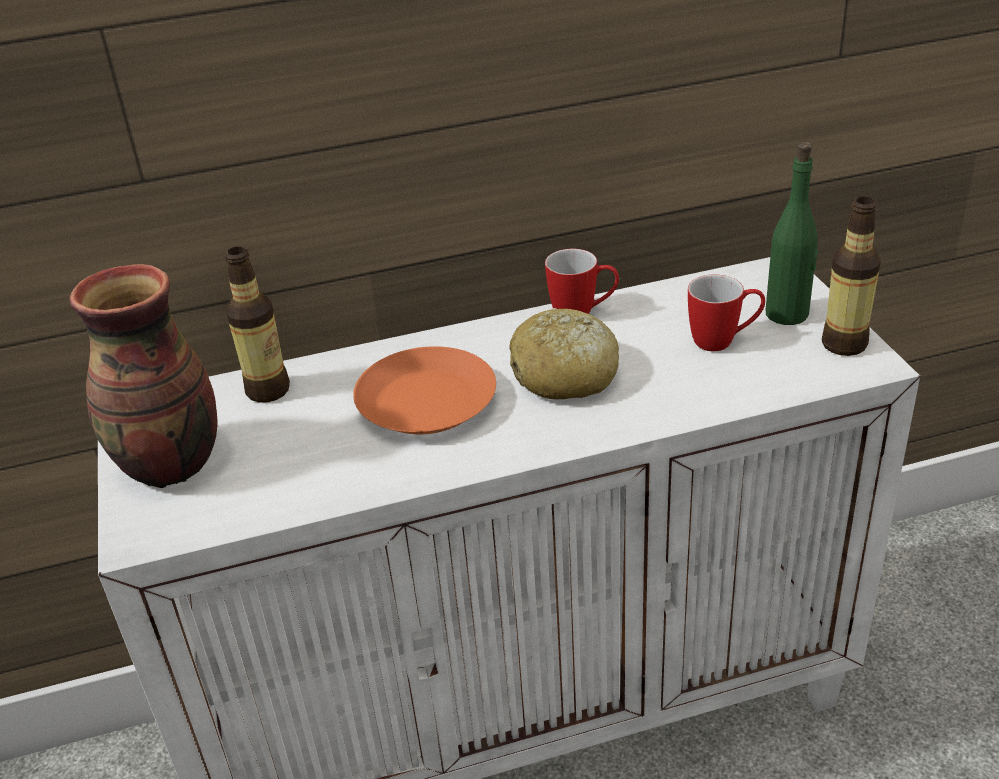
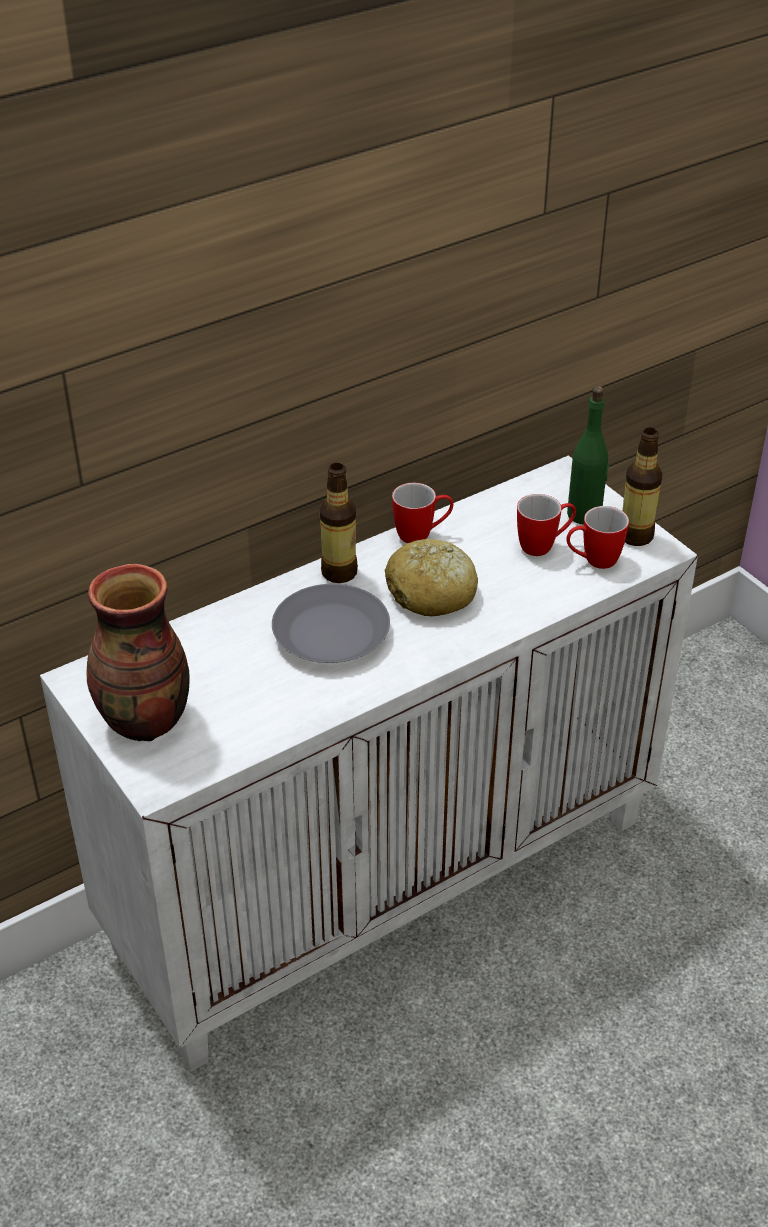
camera: 20 degrees left, 5 degrees up
(268, 390) = (190, 643): bottle -> bottle (339, 572)
(425, 402) = (329, 633): orange plate -> grey plate
(778, 365) = (593, 561): none -> mug

